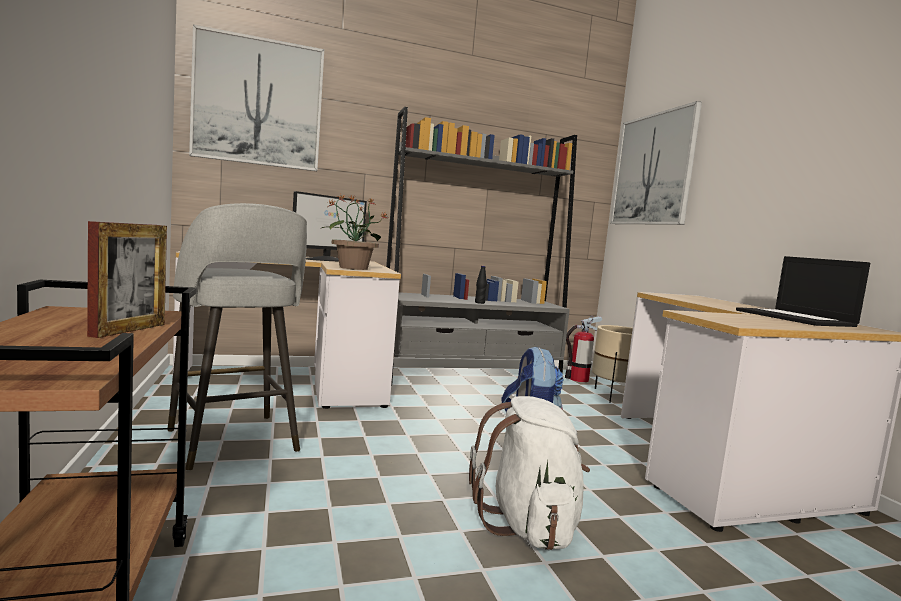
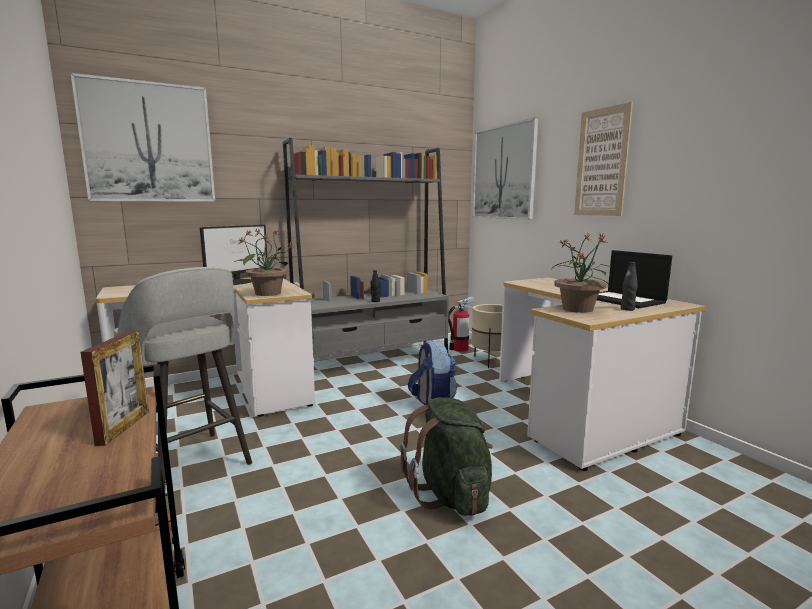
camera: 10 degrees left, 5 degrees up
(528, 525) = (451, 495): white backpack -> green backpack
(727, 316) = (577, 309): none -> potted plant
(780, 151) = (602, 162): none -> picture
(798, 324) = (627, 309): none -> black bottle

